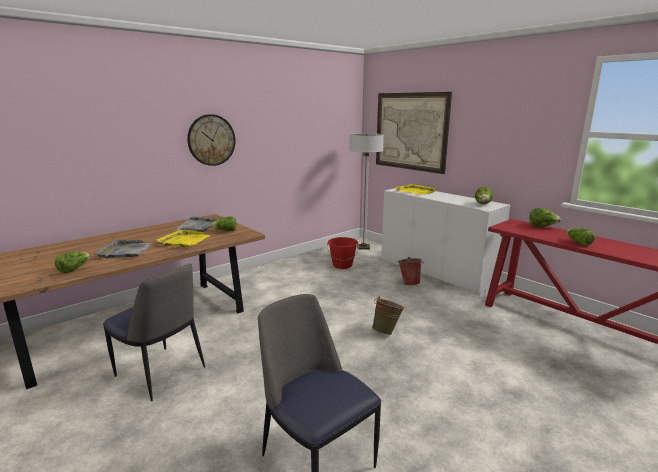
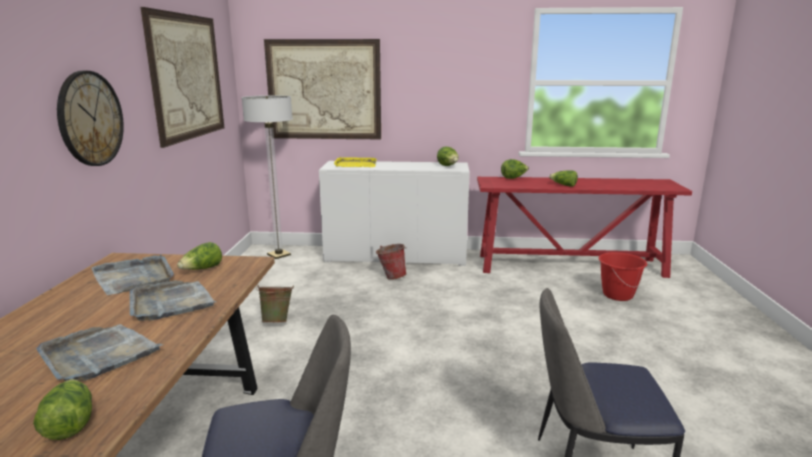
camera: 45 degrees left, 0 degrees up
(184, 241) = (171, 303): yellow tray -> grey tray
(304, 119) = (187, 77): none -> picture
(342, 265) = (289, 283): red bucket -> red bucket (617, 295)
(387, 331) = (450, 331): green bucket -> green bucket (277, 321)

